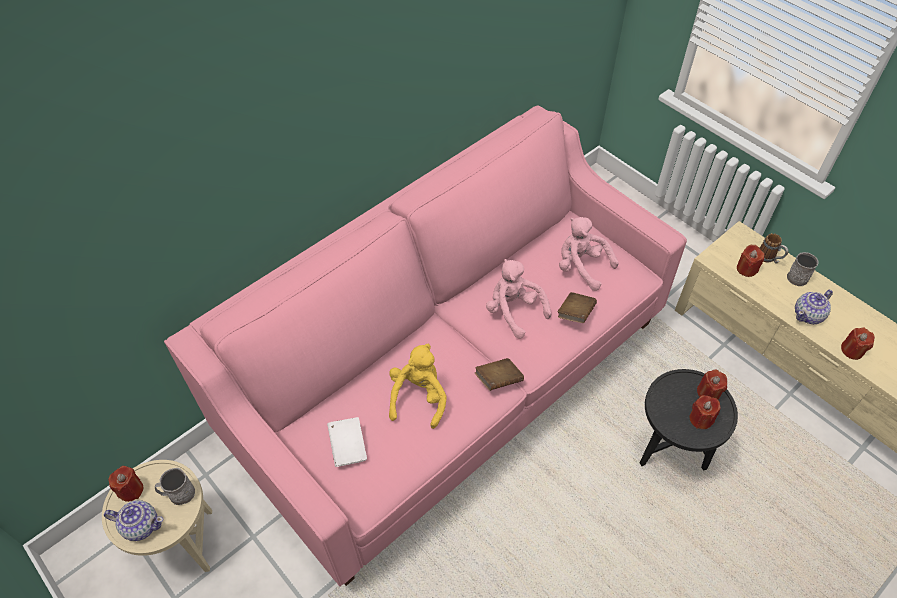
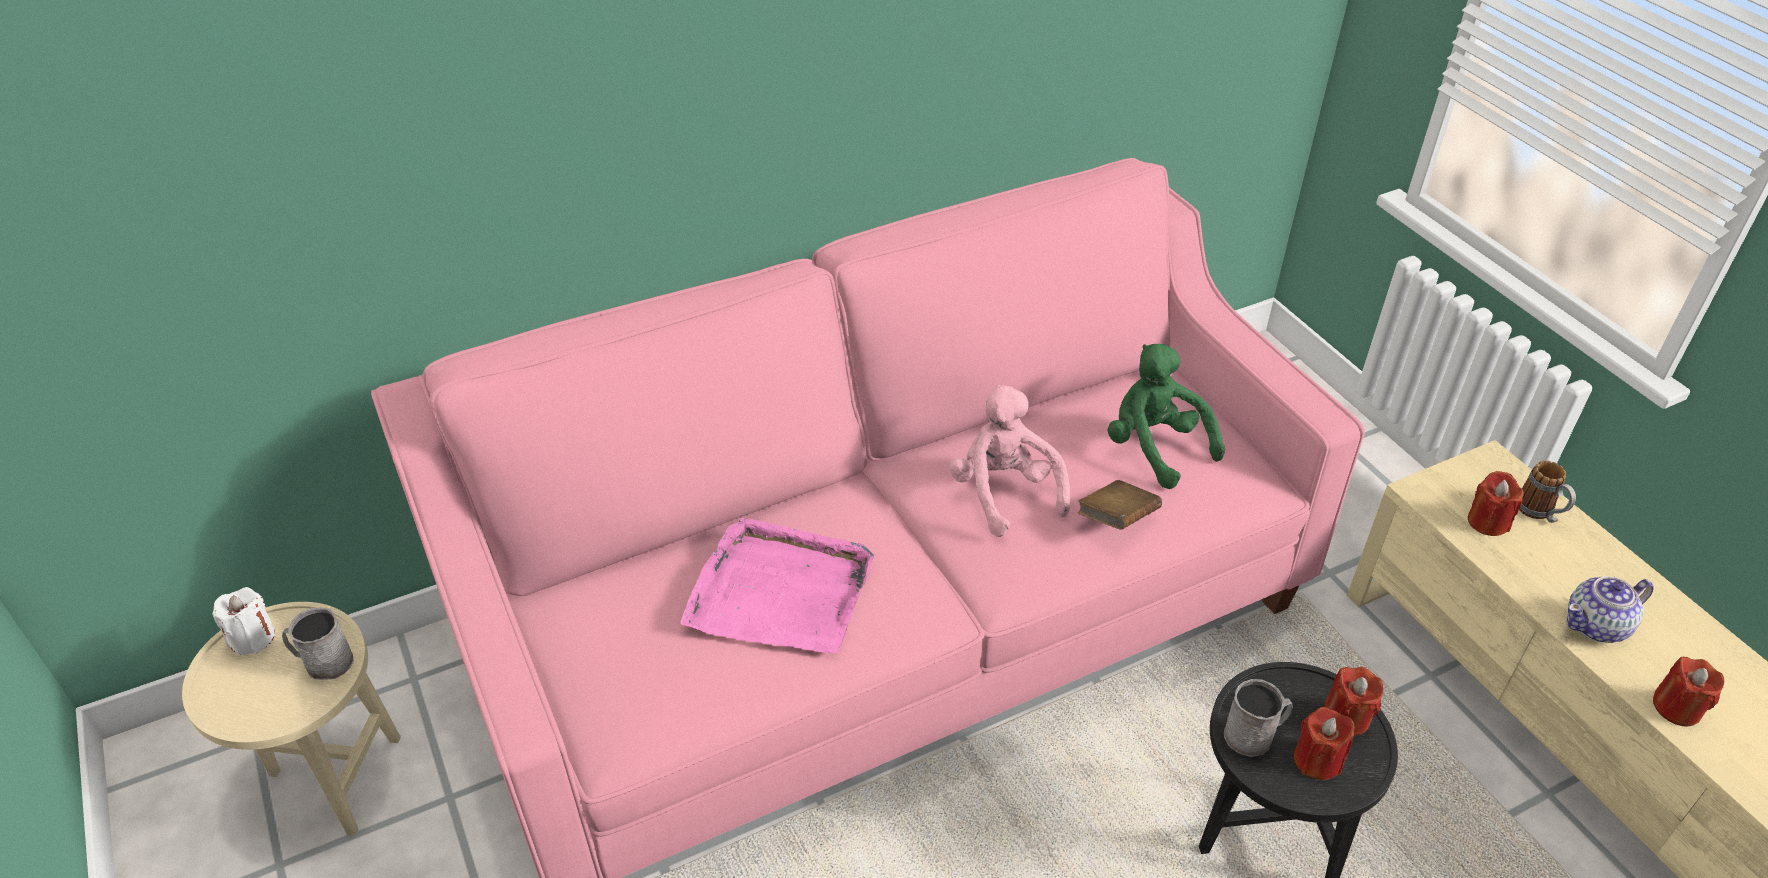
camera: 15 degrees right, 10 degrees down
(131, 490) = (252, 638): red candle -> white candle
(141, 525) = (242, 696): teapot -> none
(348, 447) = (625, 644): white book -> none
(418, 397) = (780, 592): yellow plush toy -> pink tray
(498, 380) = (937, 598): brown book -> none
(581, 267) = (1155, 448): pink plush toy -> green plush toy
(799, 276) = (1595, 555): grey mug -> grey mug (1254, 735)

